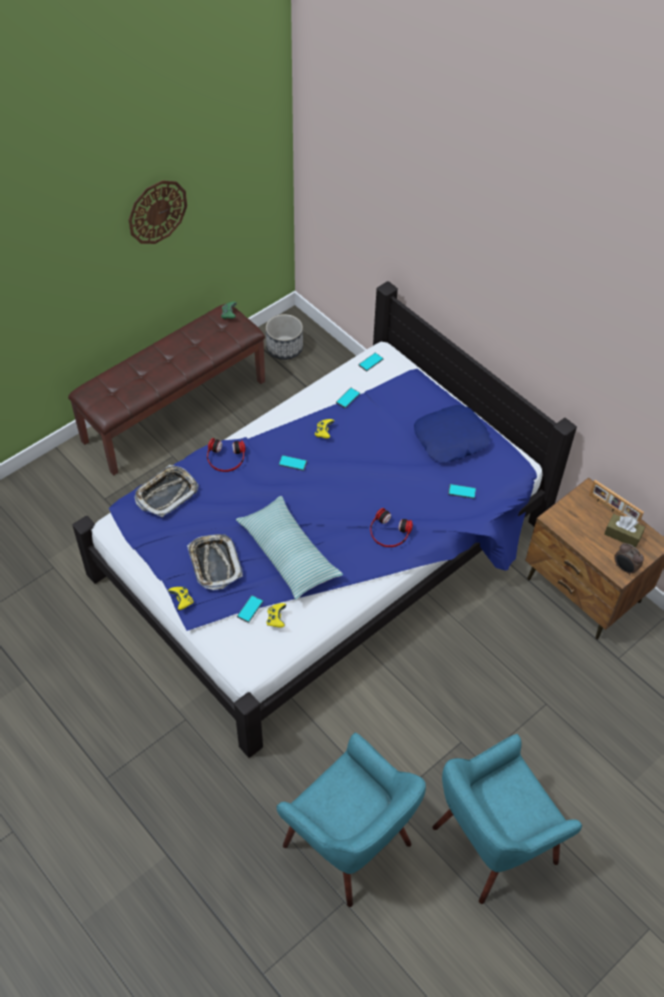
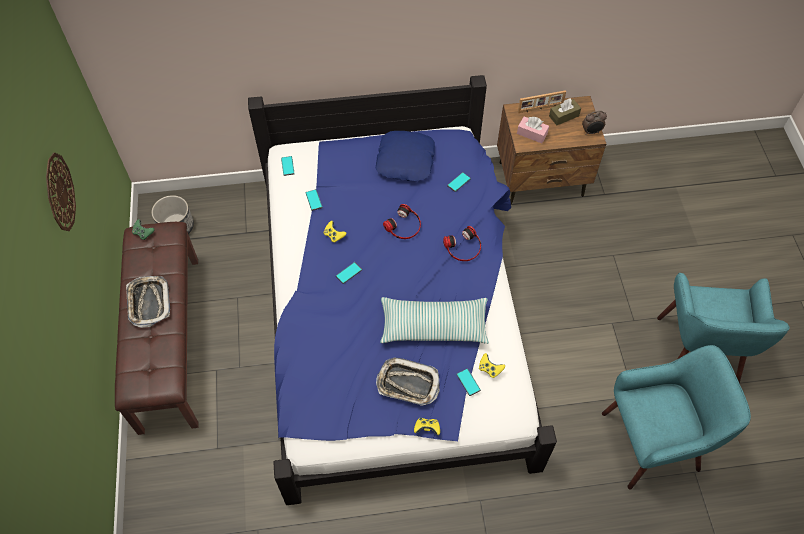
camera: 55 degrees left, 5 degrees up
(166, 493) = (308, 382): tray -> tray (149, 302)
(225, 458) = (306, 317): headphones -> headphones (404, 226)
(573, 519) = (532, 133): none -> pink tissue box

